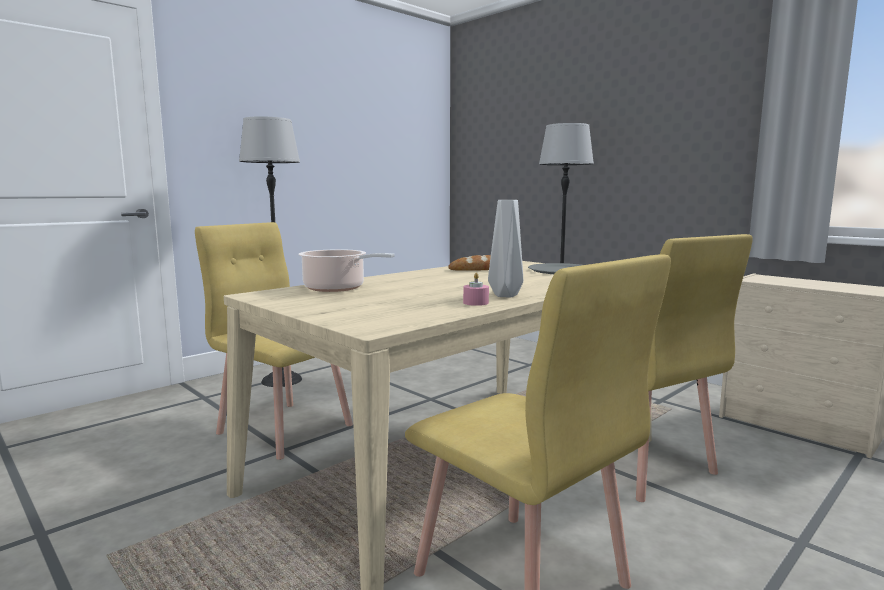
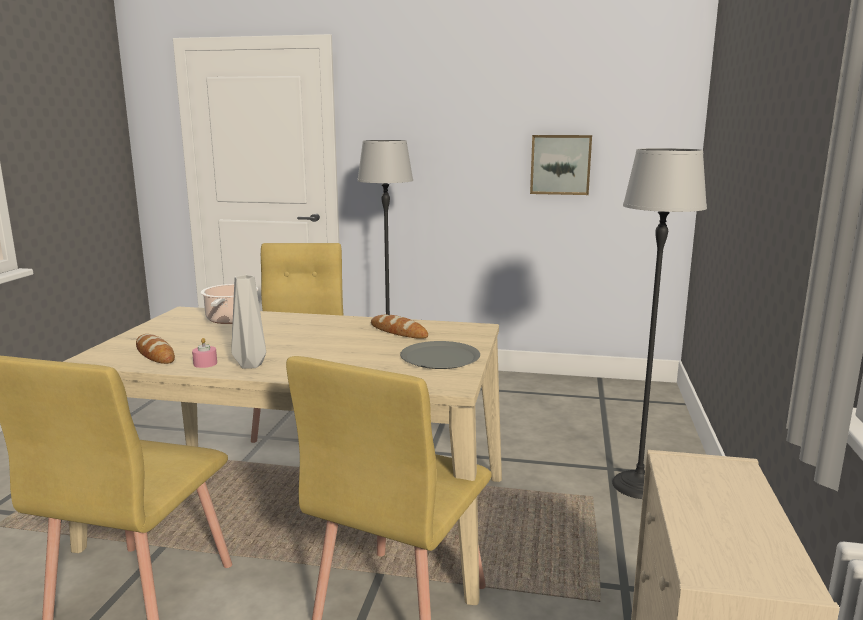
camera: 55 degrees right, 5 degrees up
(372, 157) = (560, 164): none -> picture
(406, 311) = (155, 354): none -> bread

